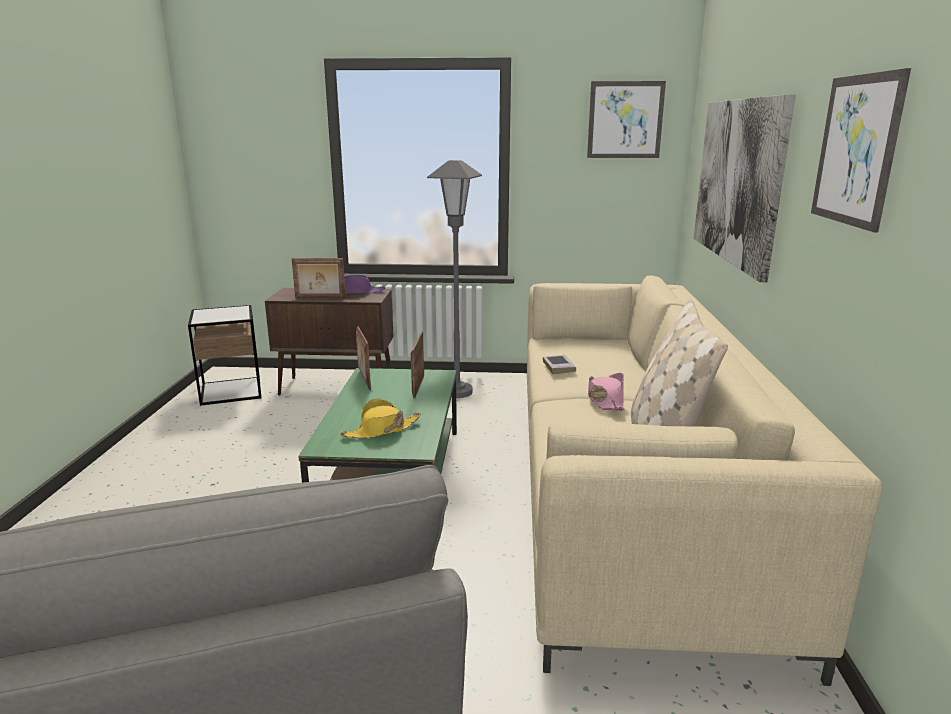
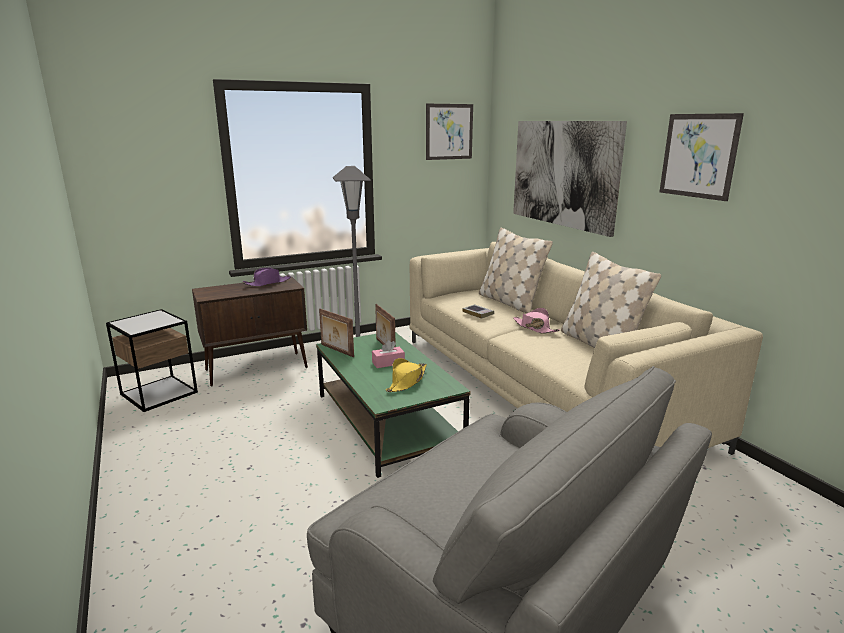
camera: 30 degrees left, 0 degrees up
(320, 298) = (245, 292): picture frame -> none
(394, 404) = (388, 363): none -> pink tissue box
(626, 362) = (510, 302): none -> beige pillow

